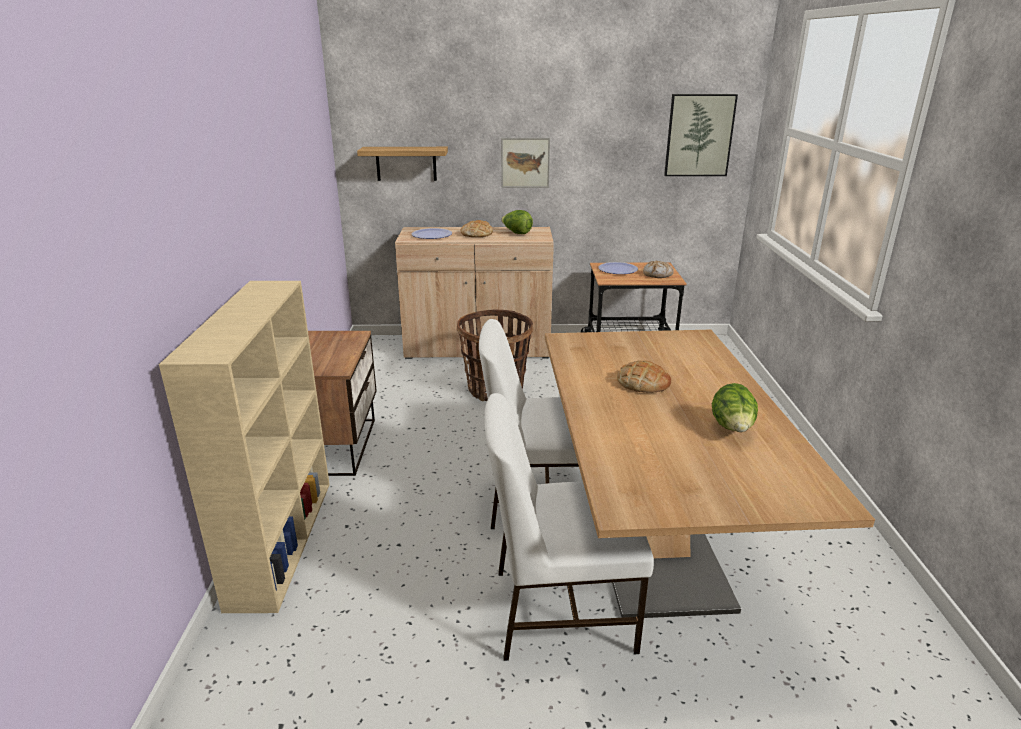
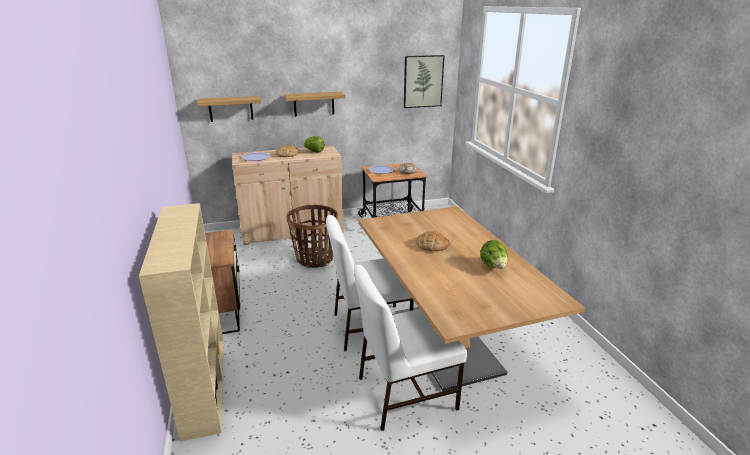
camera: 15 degrees left, 0 degrees up
(525, 162) = (314, 104): picture -> shelf

